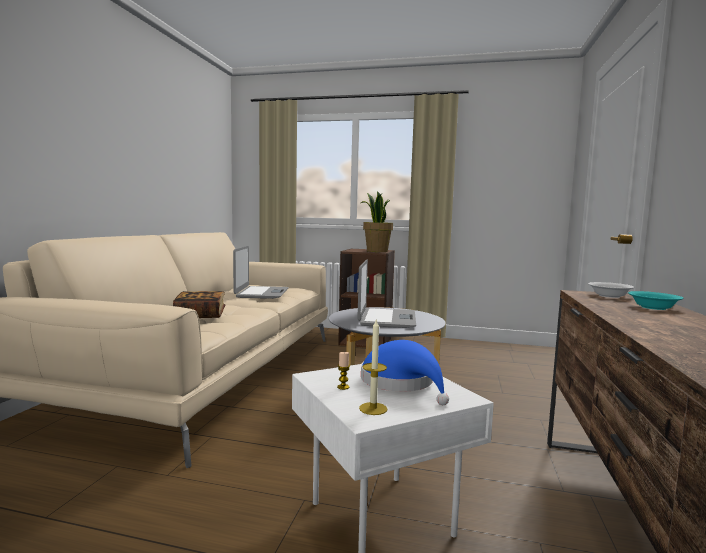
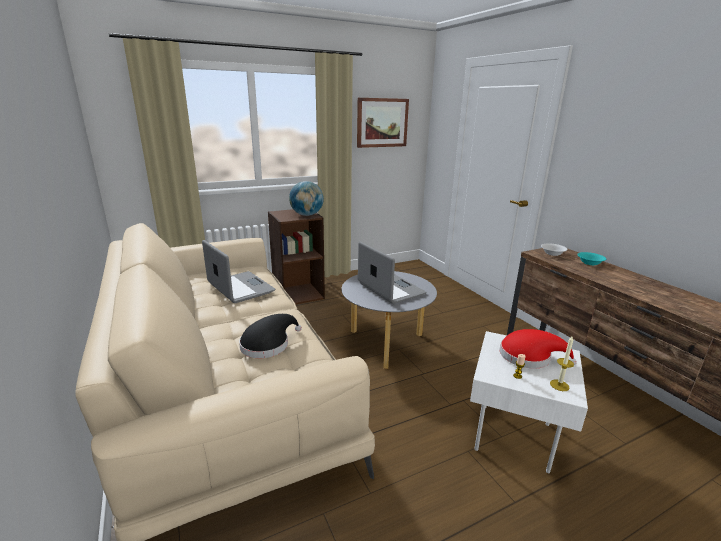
camera: 40 degrees left, 15 degrees up
(200, 315) = (268, 344): book -> black hat
(376, 251) = (306, 215): potted plant -> globe
(401, 383) = (529, 356): blue hat -> red hat
(499, 165) = (382, 122): none -> picture

